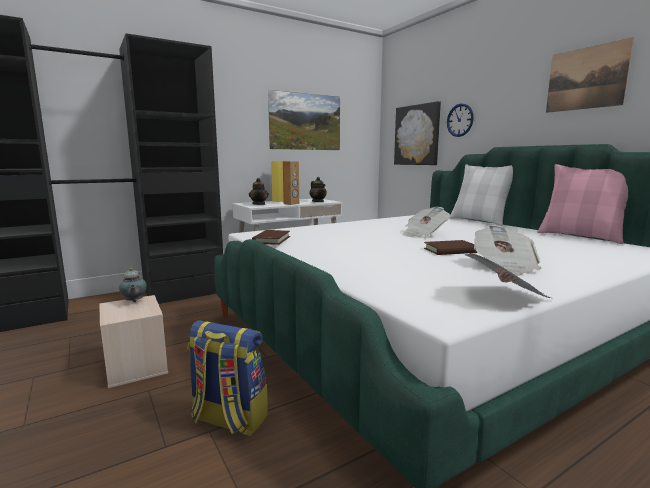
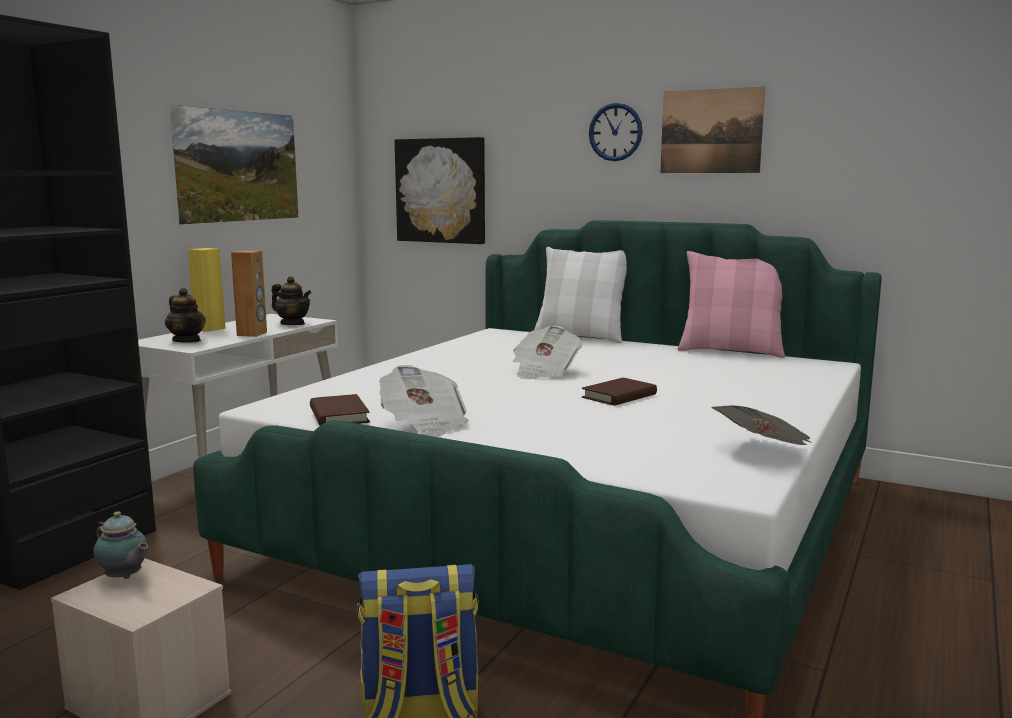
camera: 30 degrees left, 0 degrees up
(460, 120) = (522, 172): wall clock -> wall clock (615, 132)
(504, 267) = (711, 412): newspaper -> newspaper (424, 425)

